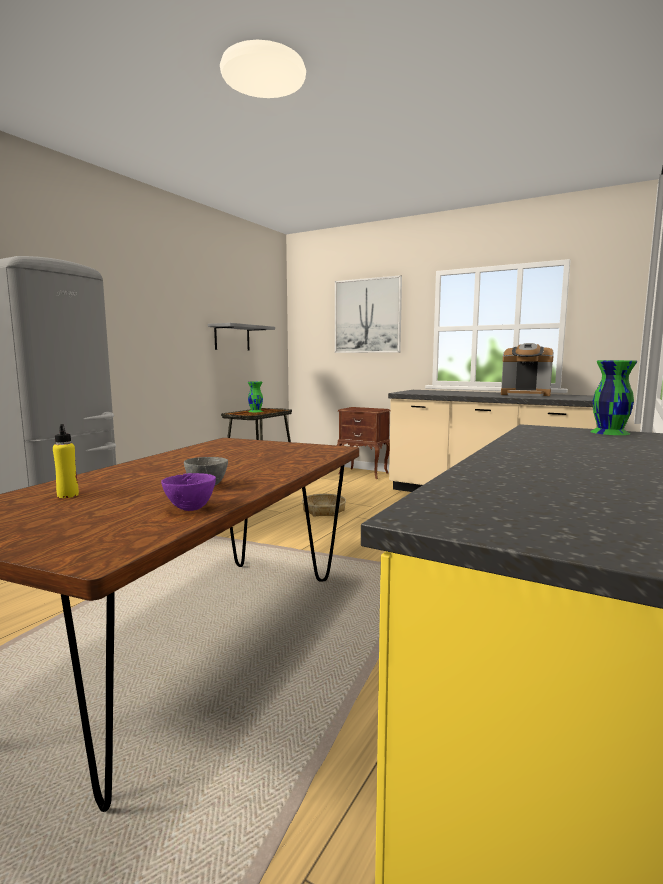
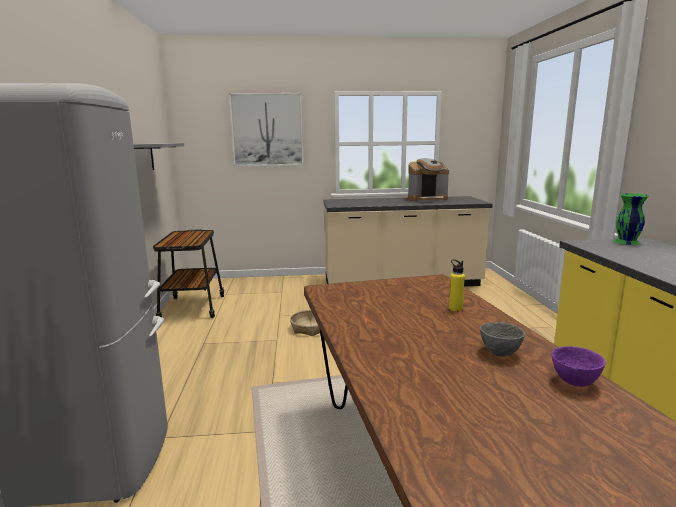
camera: 35 degrees left, 5 degrees up
(68, 495) = (446, 409): yellow bottle -> yellow bottle (455, 308)
(255, 411) = (181, 237): green vase -> none
(363, 473) = (280, 281): brown nightstand -> none

